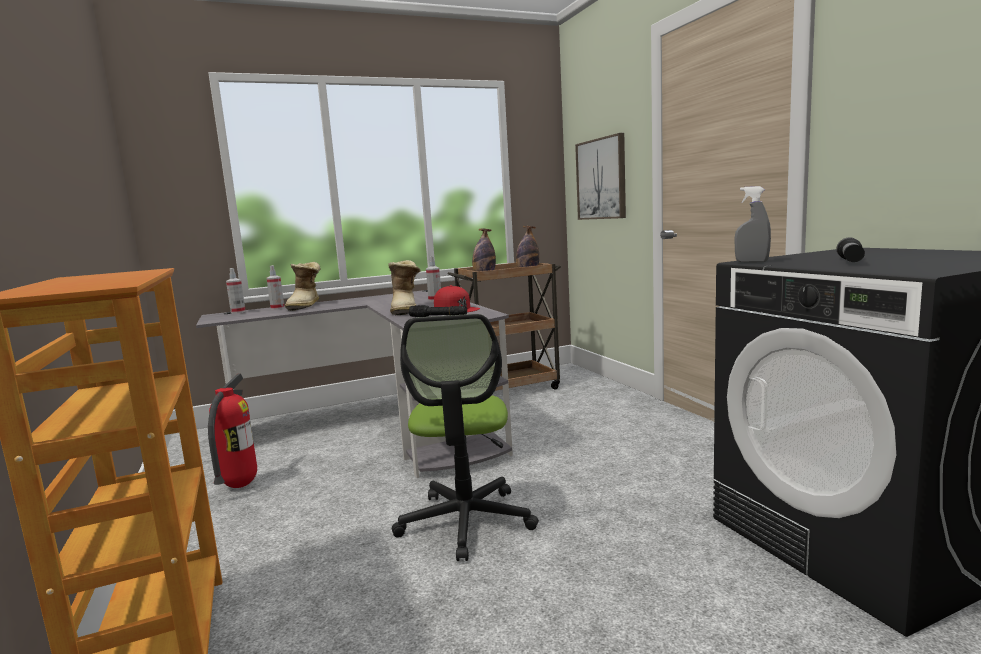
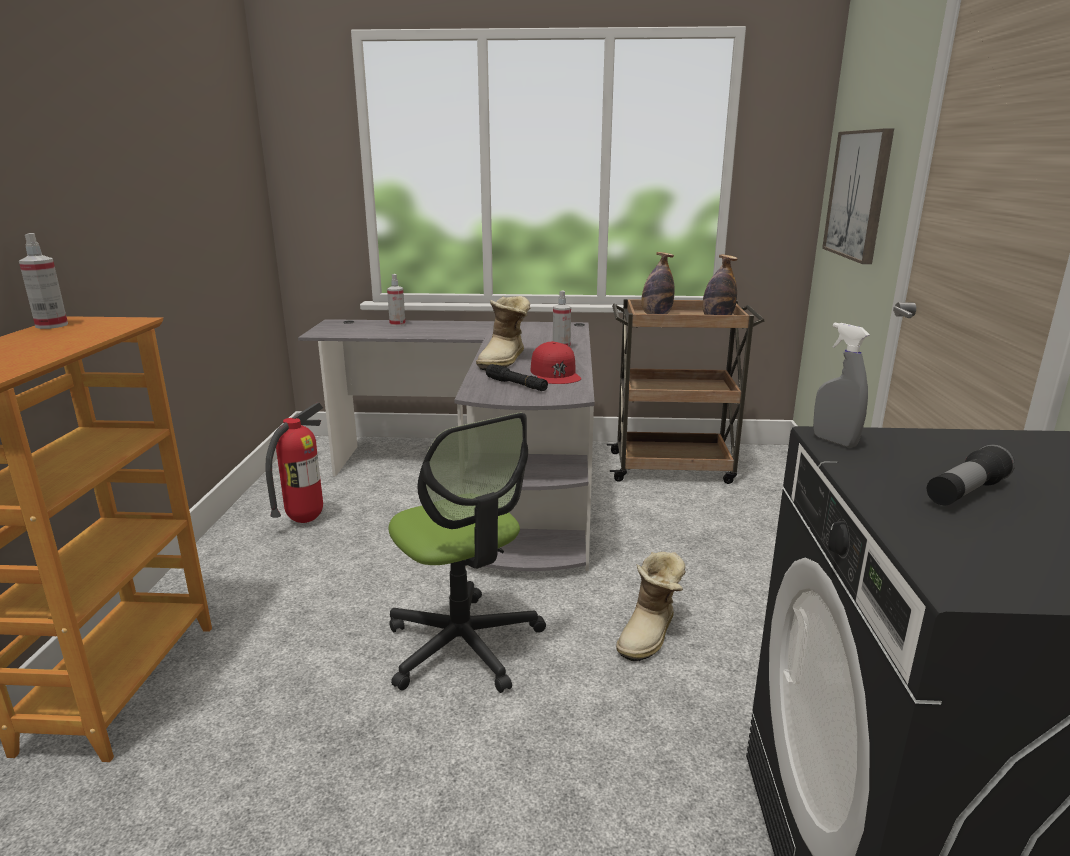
camera: 25 degrees right, 10 degrees up
(238, 312) = (356, 323): spray bottle -> spray bottle (52, 325)
(306, 306) = (427, 326): boot -> boot (650, 635)
(466, 522) = (463, 645): office chair -> office chair turned 60 degrees counterclockwise

